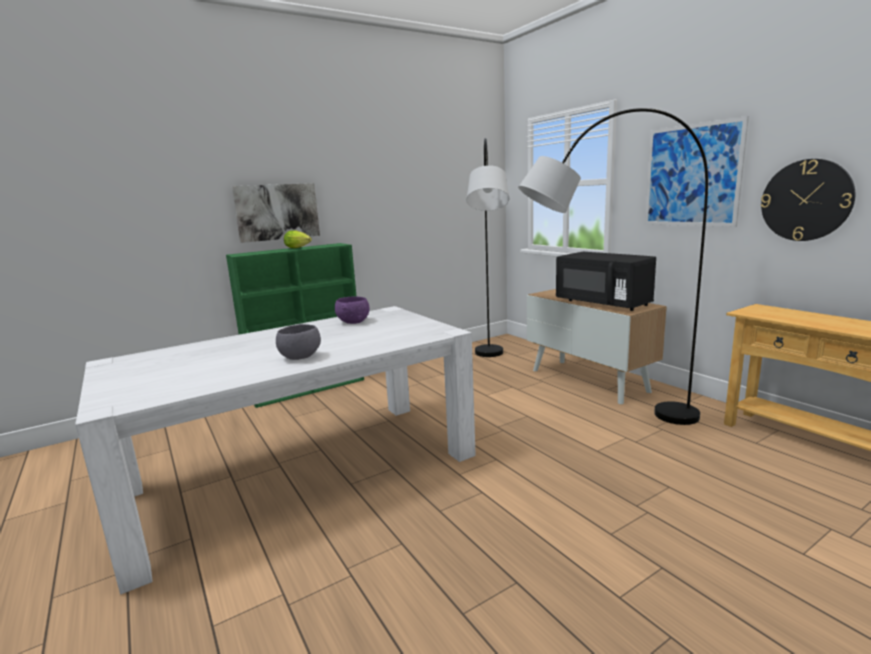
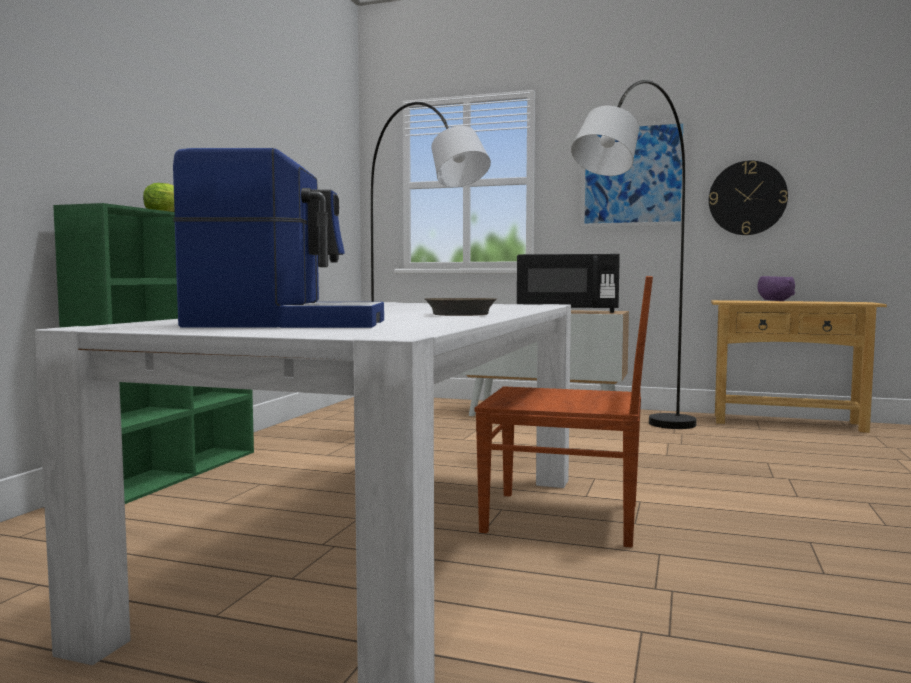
camera: 40 degrees left, 10 degrees down
(167, 369) = (286, 323): none -> coffee machine
(277, 212) = (128, 149): picture -> none
(299, 357) = (458, 314): grey bowl -> brown frying pan
(353, 322) = (384, 306): purple bowl -> purple bowl (775, 301)
(410, 490) = (567, 518): none -> brown chair

